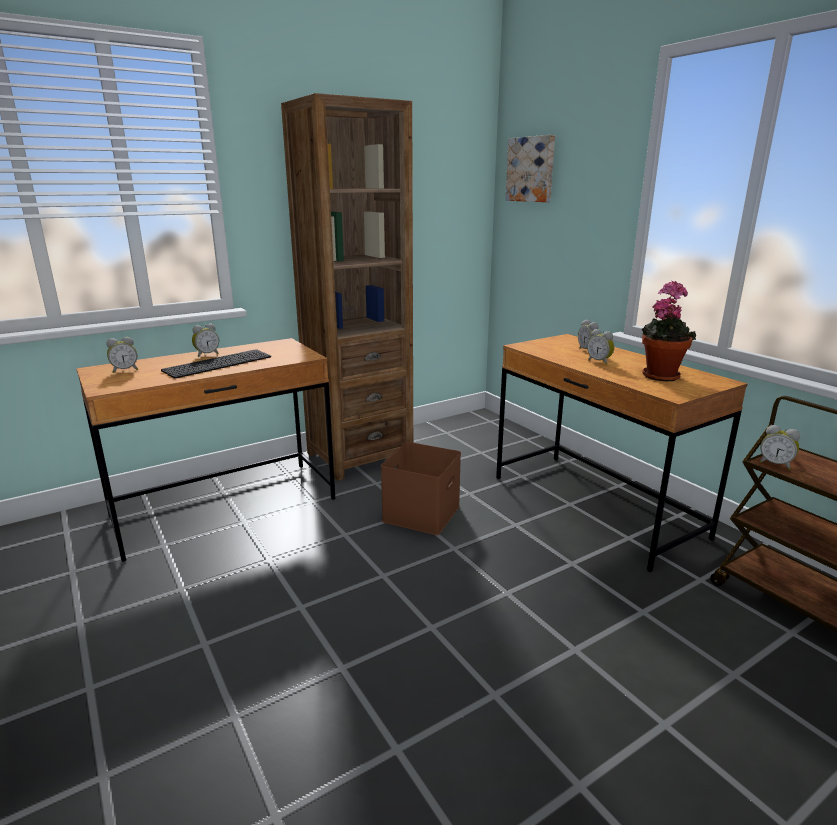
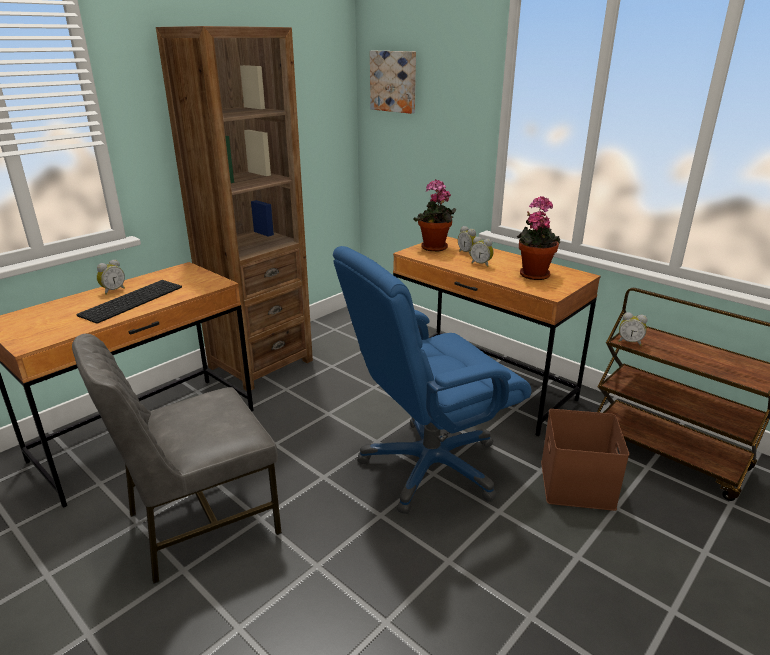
camera: 15 degrees left, 5 degrees up
(125, 370) = (35, 319): alarm clock -> none
(240, 599) = (200, 522): none -> grey chair
(420, 512) = (336, 412): brown storage box -> brown storage box (575, 483)
(505, 585) = (429, 466): none -> blue office chair
(551, 344) = (434, 248): none -> potted plant

